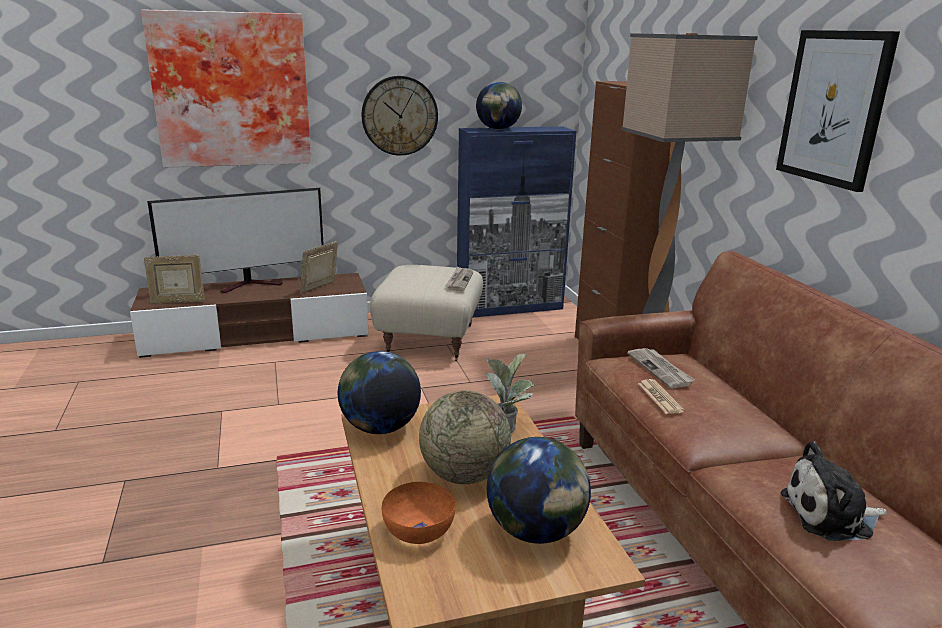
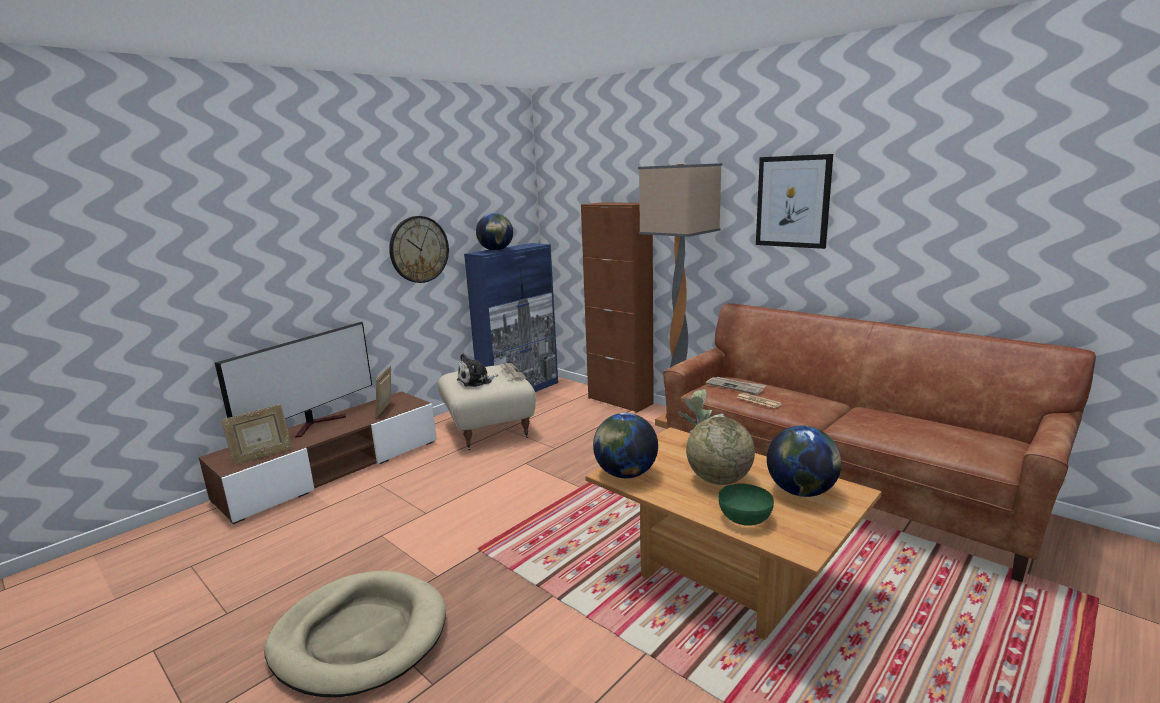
camera: 30 degrees left, 5 degrees down
(106, 493) = (360, 636): none -> beige dog bed
(232, 90) = (275, 244): picture -> none
(417, 530) = (744, 518): orange bowl -> green bowl
(831, 515) = (912, 428): plush toy -> plush toy (476, 381)

